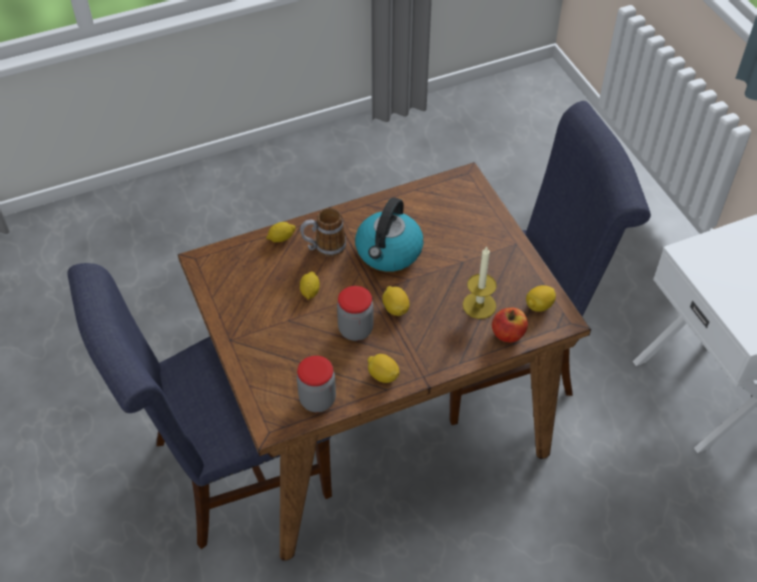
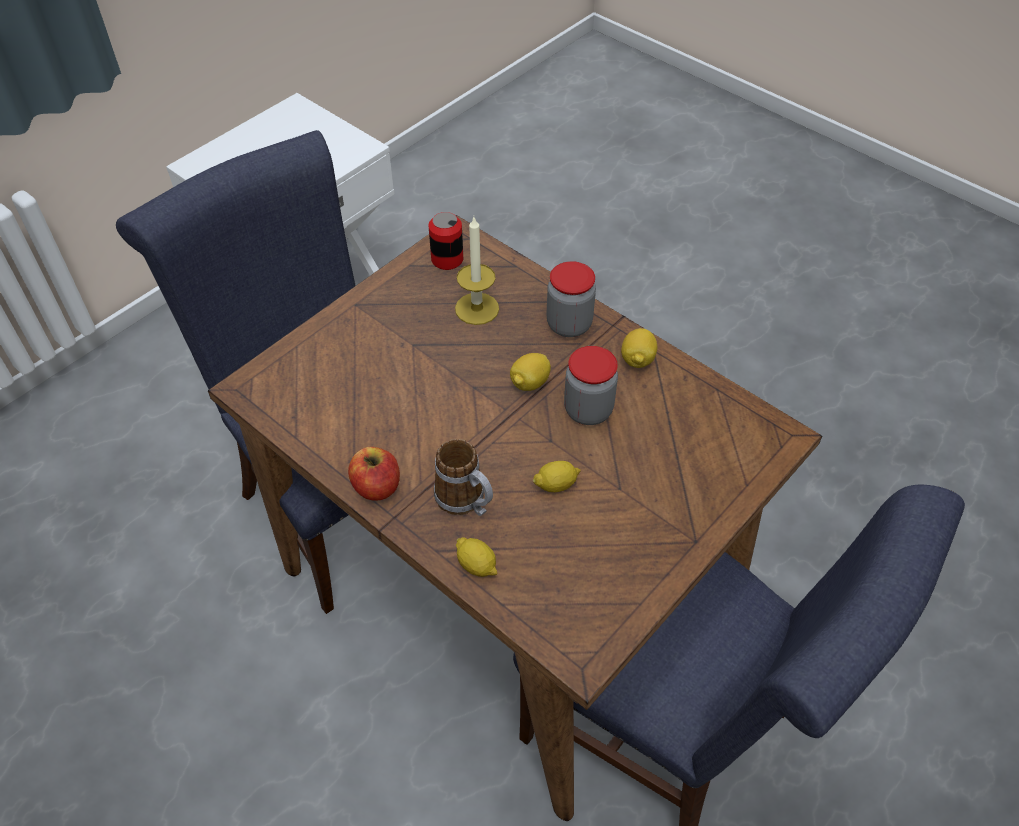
camera: 115 degrees left, 0 degrees up
(317, 400) = (715, 407): jar -> jar (569, 324)
(388, 252) = (436, 424): kettle -> none
(508, 334) = (505, 273): apple -> apple (377, 486)
(539, 306) = (447, 259): lemon -> can

